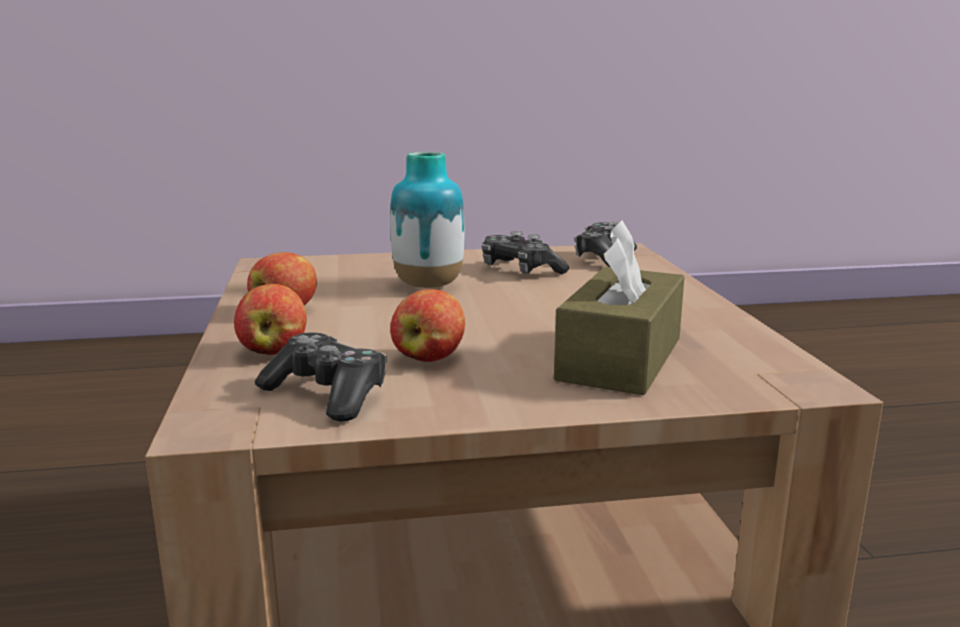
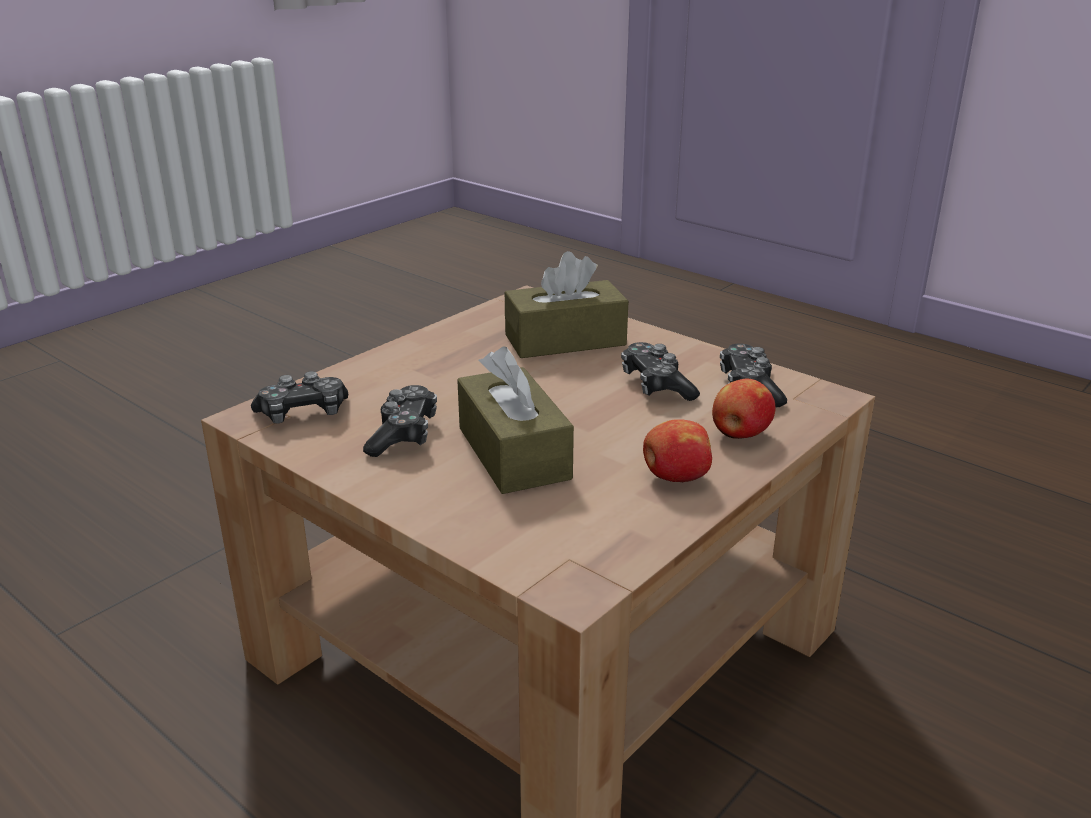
camera: 130 degrees left, 10 degrees up
(428, 285) = (513, 453): vase -> brown tissue box
(430, 357) = (656, 385): apple -> game controller

